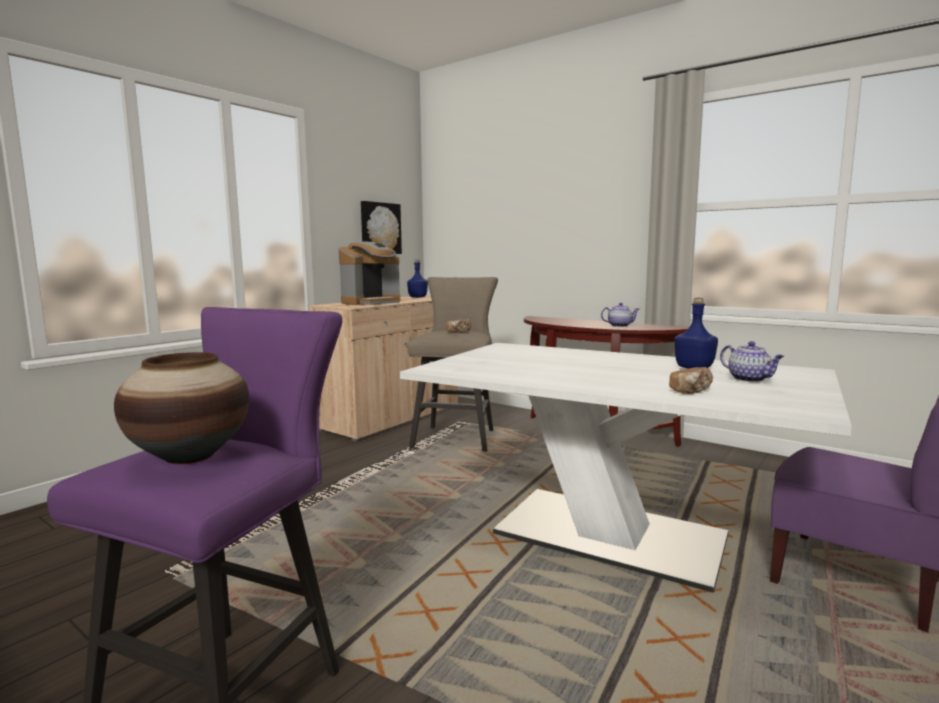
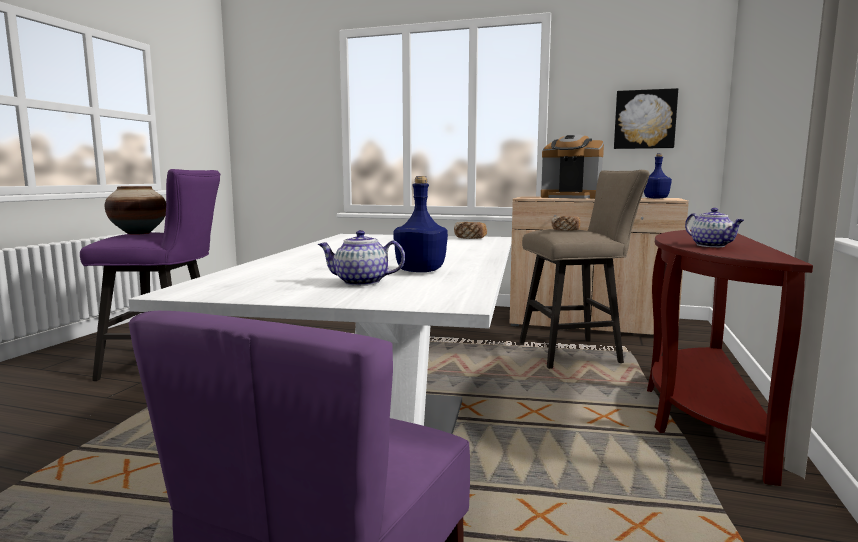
camera: 70 degrees right, 0 degrees up
(692, 391) = (285, 270): bread -> bread (469, 238)
(750, 379) = (360, 282): teapot -> teapot turned 60 degrees clockwise

